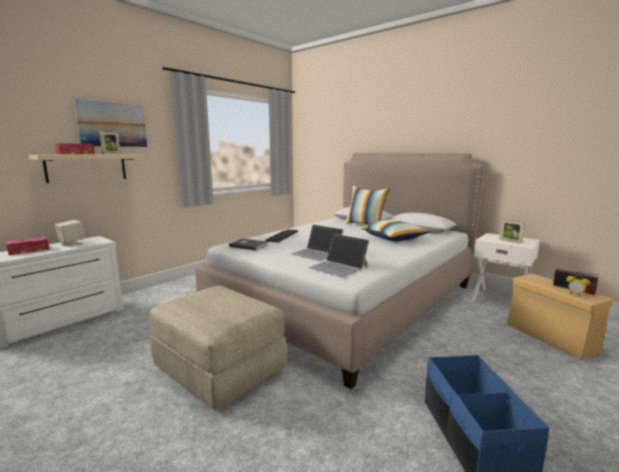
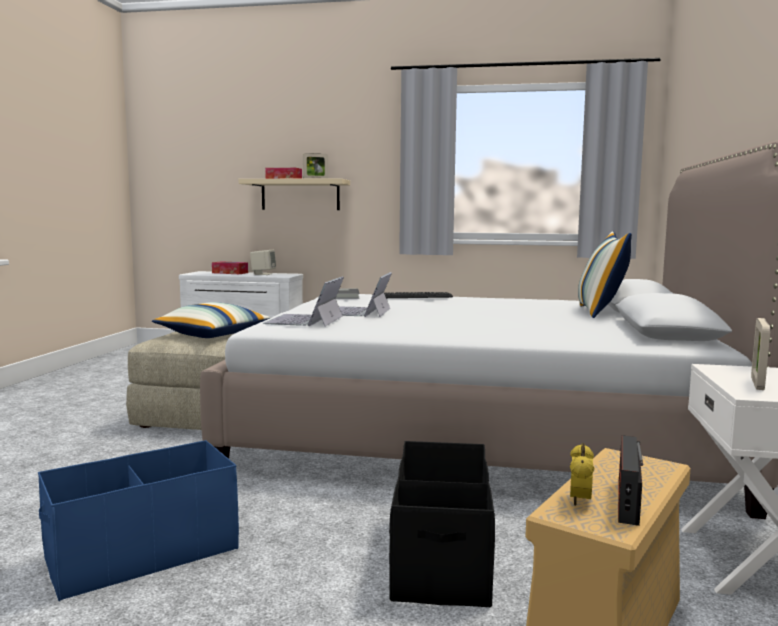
camera: 60 degrees right, 5 degrees down
(113, 124) = (332, 146): picture -> none
(393, 238) = (531, 326): pillow -> pillow (212, 334)
(488, 348) = (440, 557): none -> black storage box

